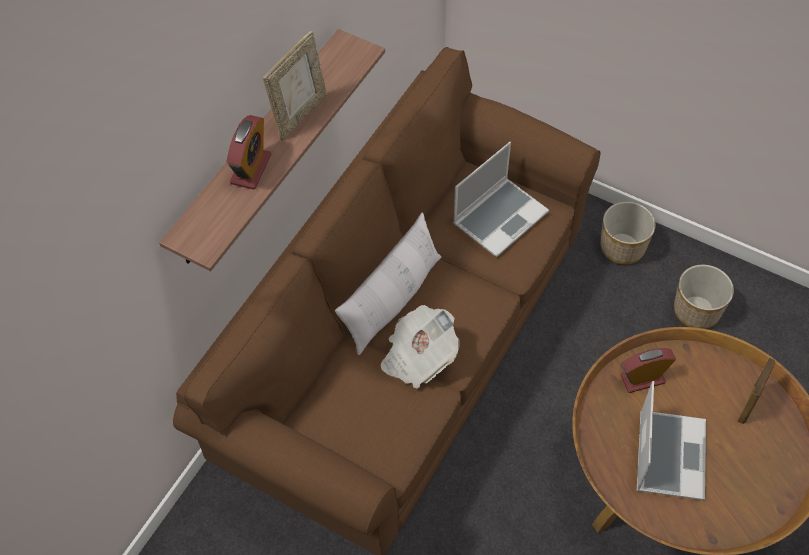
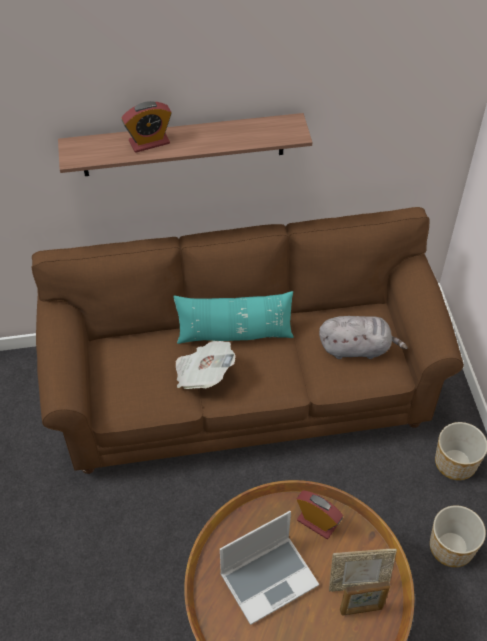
camera: 50 degrees right, 5 degrees down
(300, 115) = (214, 137): picture frame -> picture frame (358, 584)
(392, 300) = (234, 334): white pillow -> turquoise pillow
(500, 217) = (357, 348): laptop -> grey plush toy

